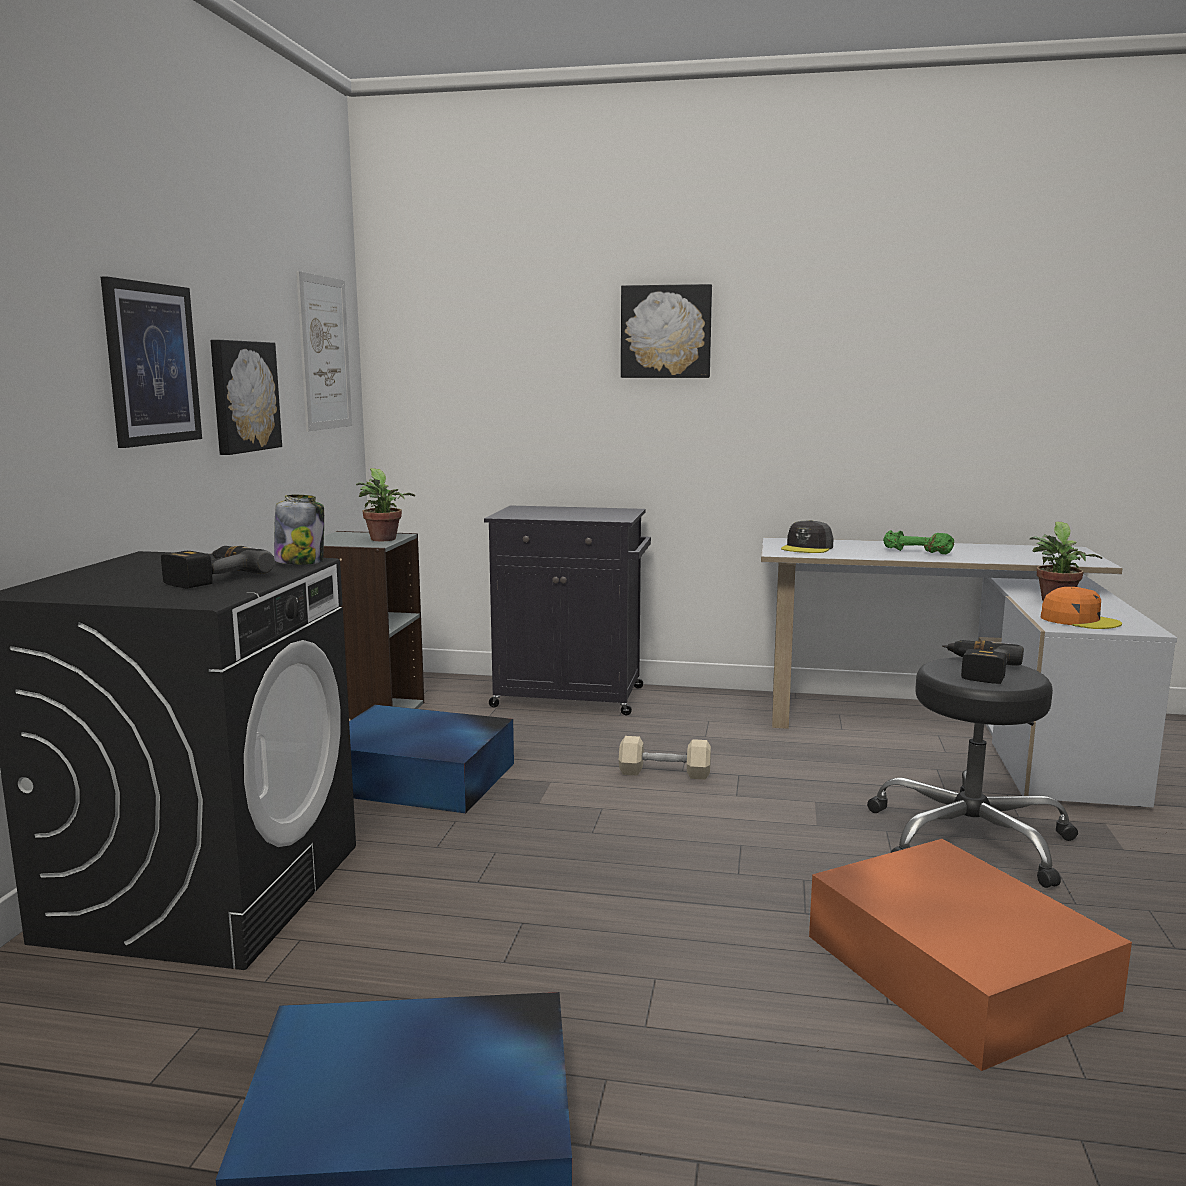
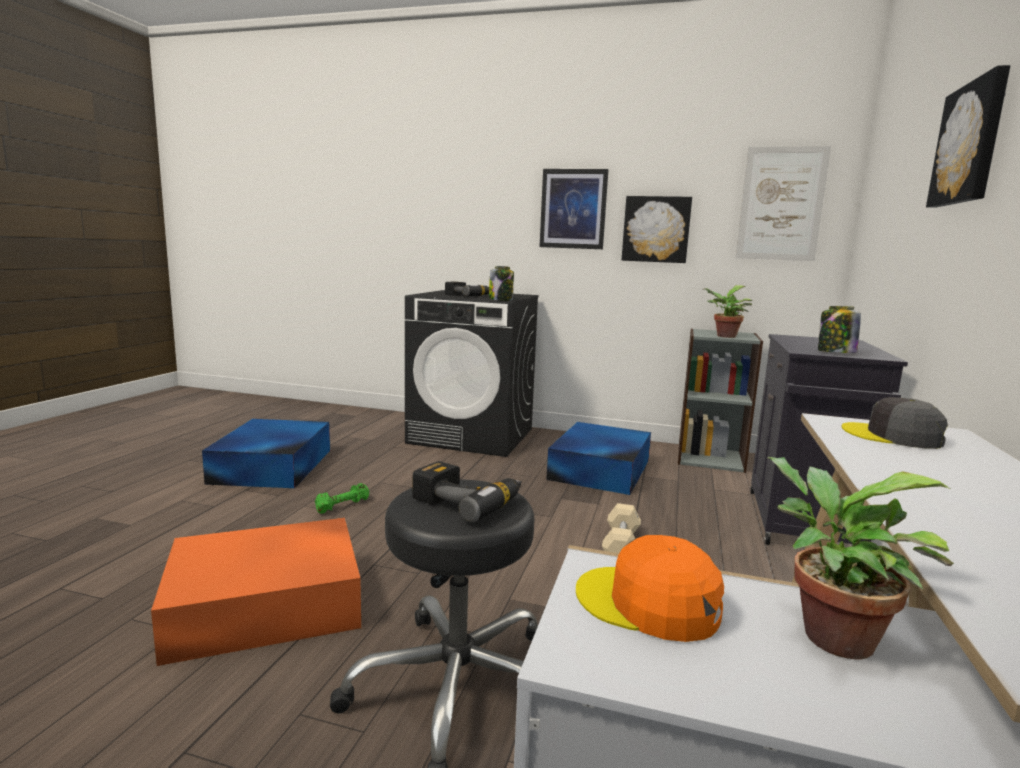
camera: 95 degrees right, 0 degrees up
(616, 514) = (835, 352): none -> jar
(916, 552) = (945, 490): green dumbbell -> green dumbbell (342, 506)
(1079, 620) = (649, 603): orange cap -> orange cap turned 75 degrees clockwise

